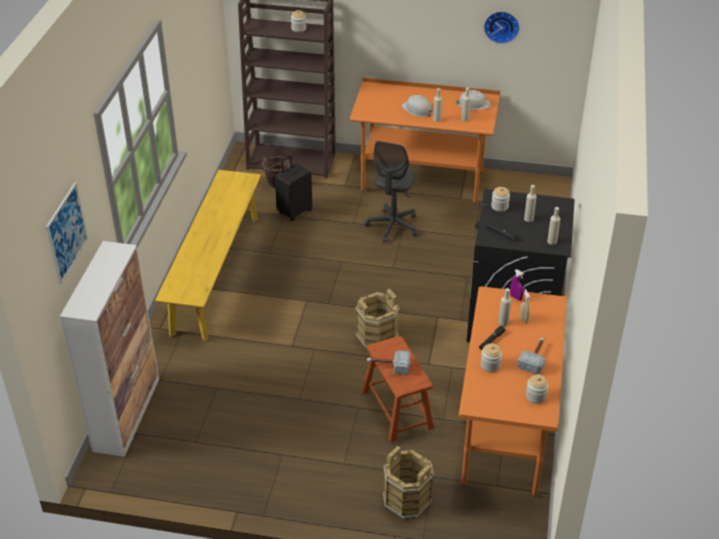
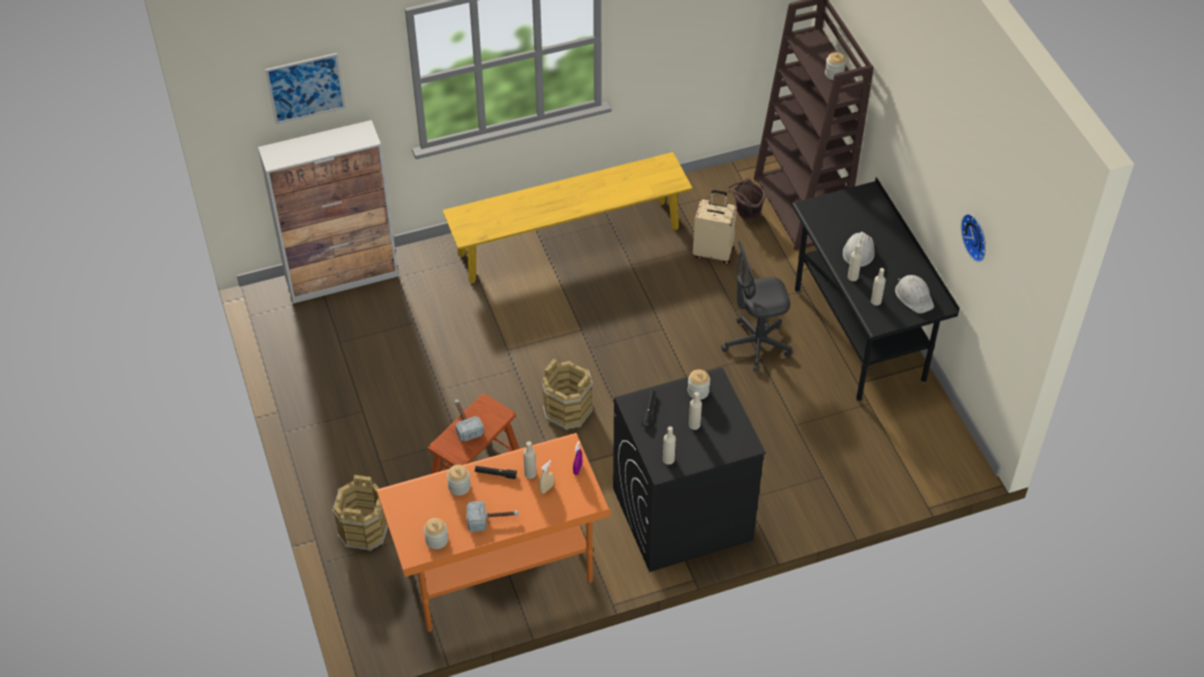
camera: 60 degrees right, 10 degrees up
(294, 212) = (713, 252): black suitcase -> beige suitcase
(422, 182) = (859, 336): orange desk -> black desk

